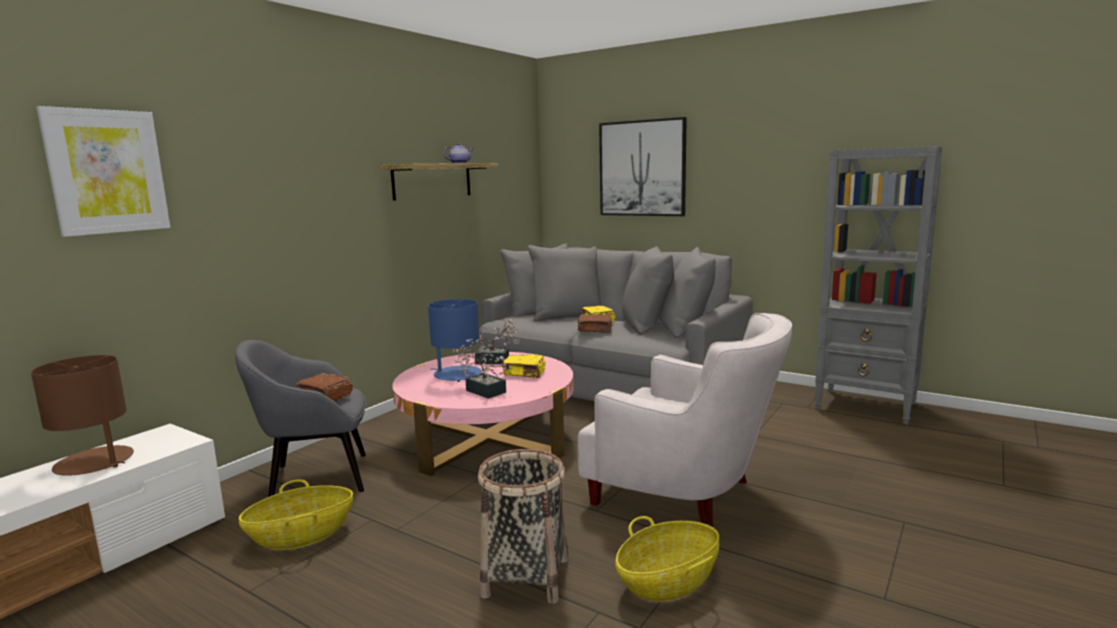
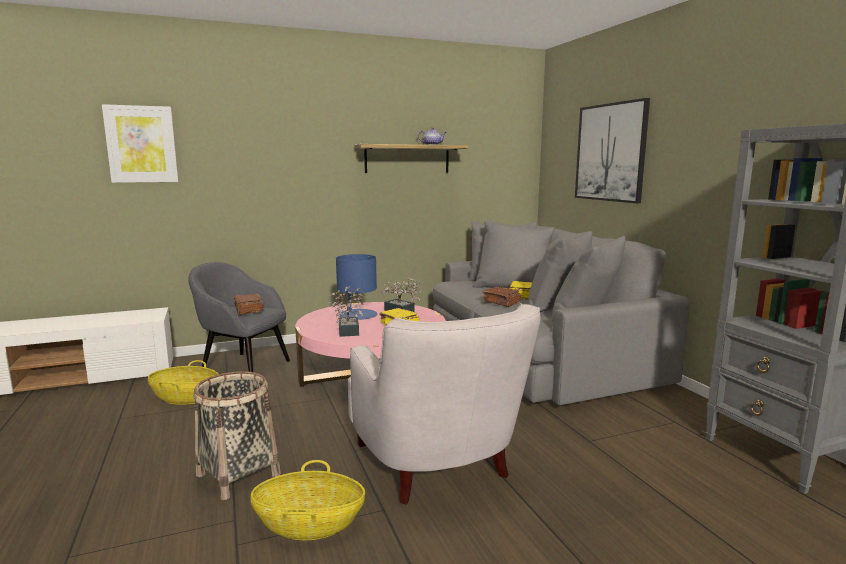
camera: 35 degrees right, 0 degrees up
(95, 462) = (104, 319): brown table lamp -> none

